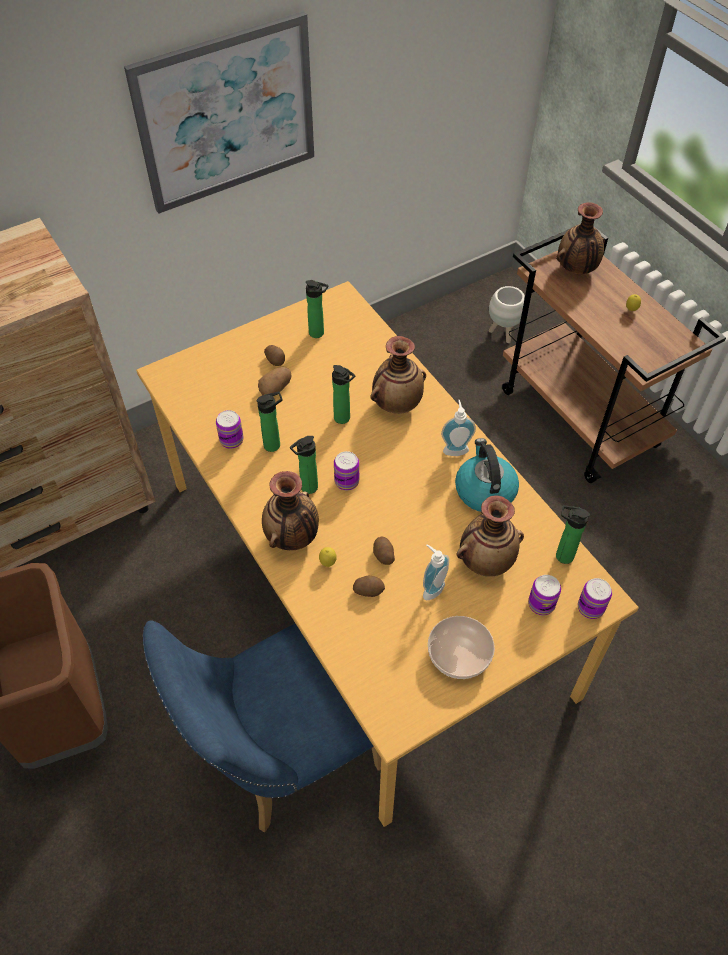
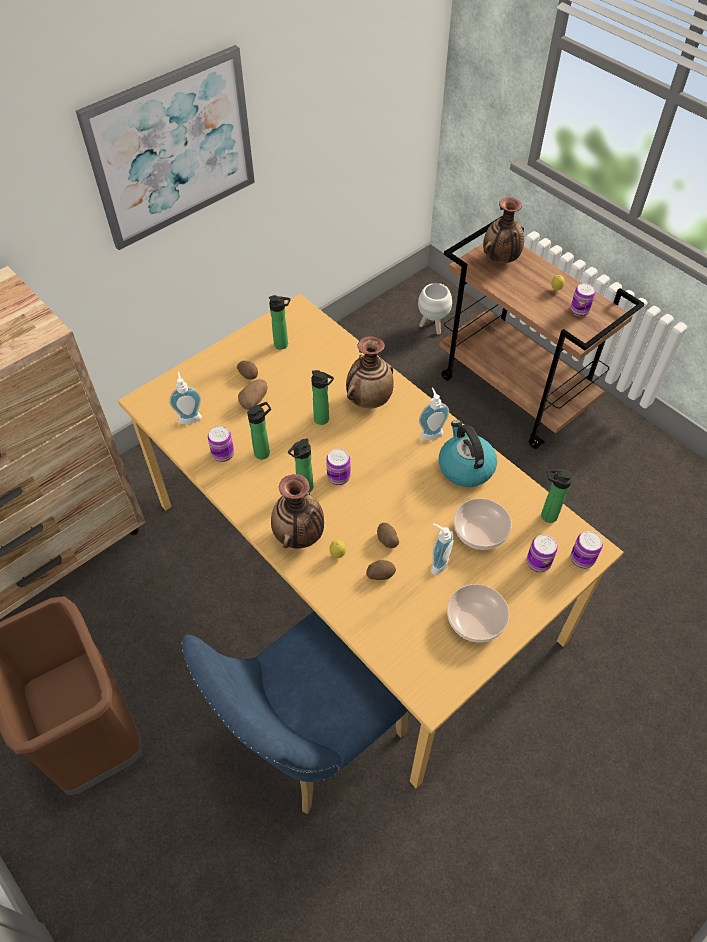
camera: 10 degrees left, 0 degrees up
(205, 397) = (189, 417): none -> soap dispenser
(486, 561) = (480, 530): vase -> bowl
(652, 336) = (579, 310): none -> can

